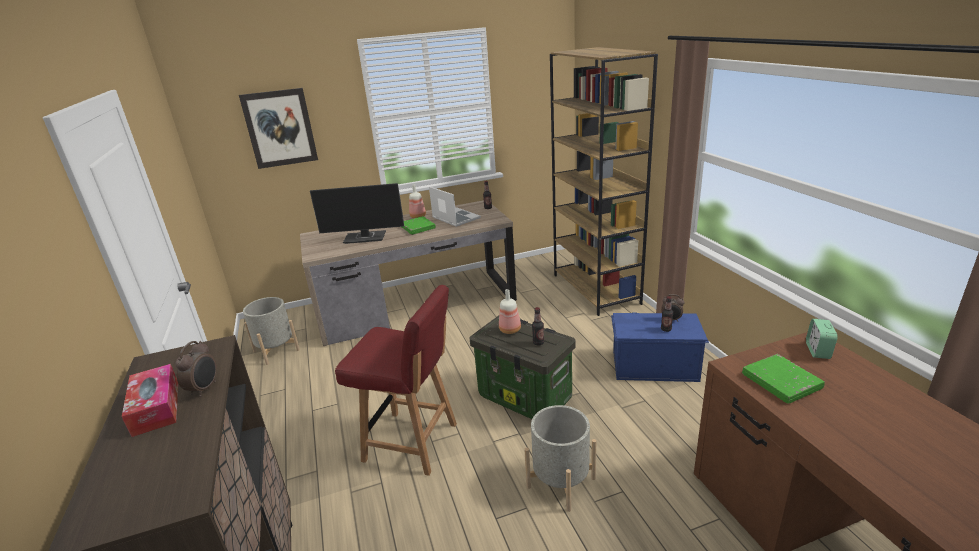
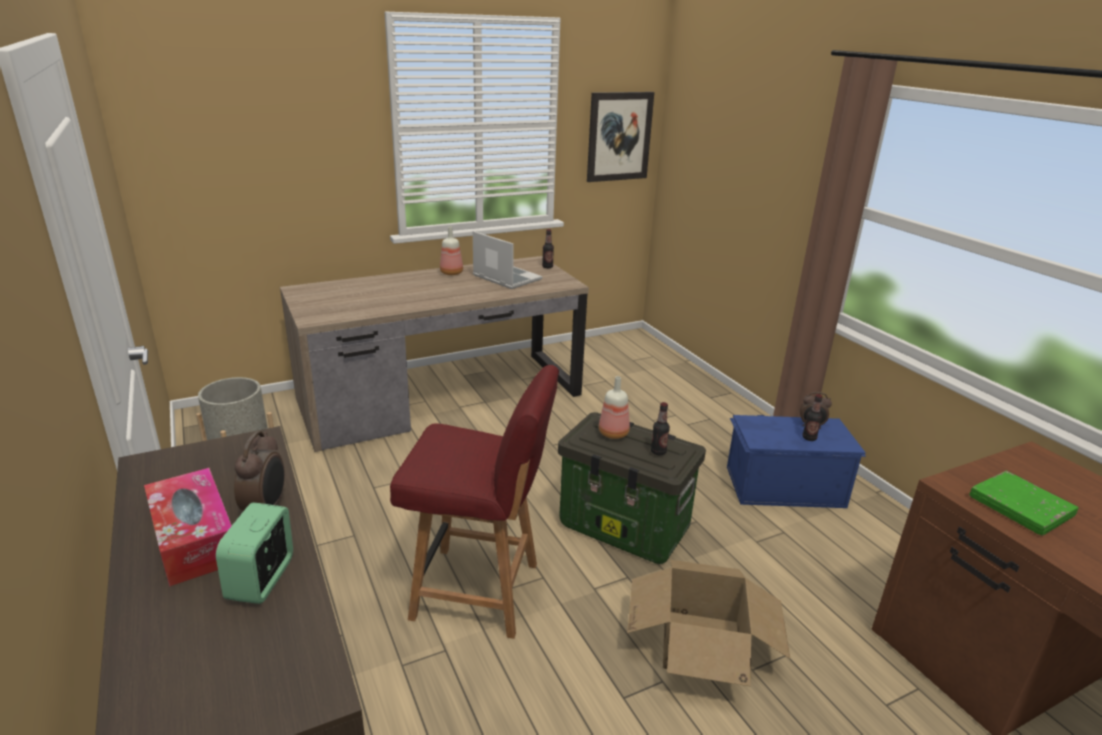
camera: 10 degrees left, 0 degrees up
(280, 128) = (262, 129): picture -> picture (619, 136)
(366, 237) = (384, 297): monitor -> none
(418, 228) = (456, 288): green book -> none
(561, 482) = (701, 644): grey planter -> cardboard box
(596, 289) = (684, 384): brown bookcase -> none
(818, 351) = (1047, 468): alarm clock -> alarm clock (262, 579)

